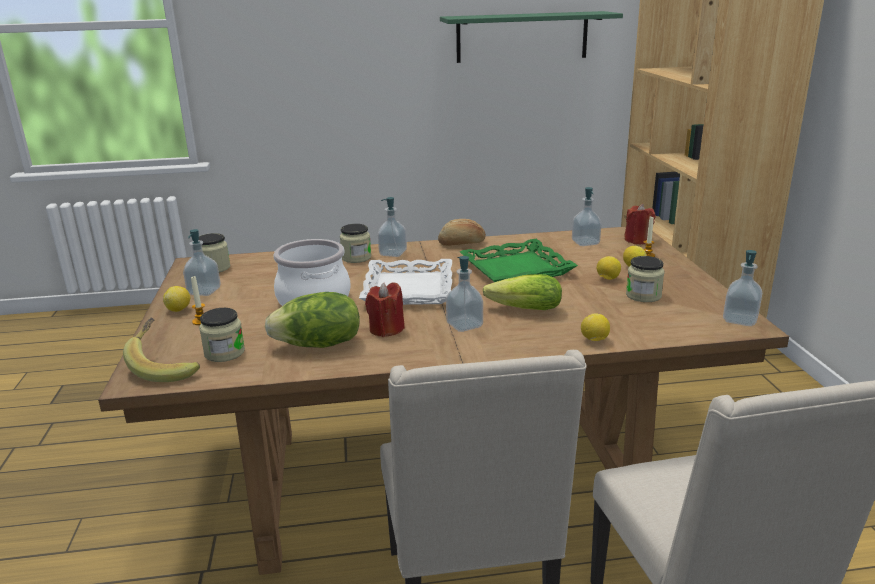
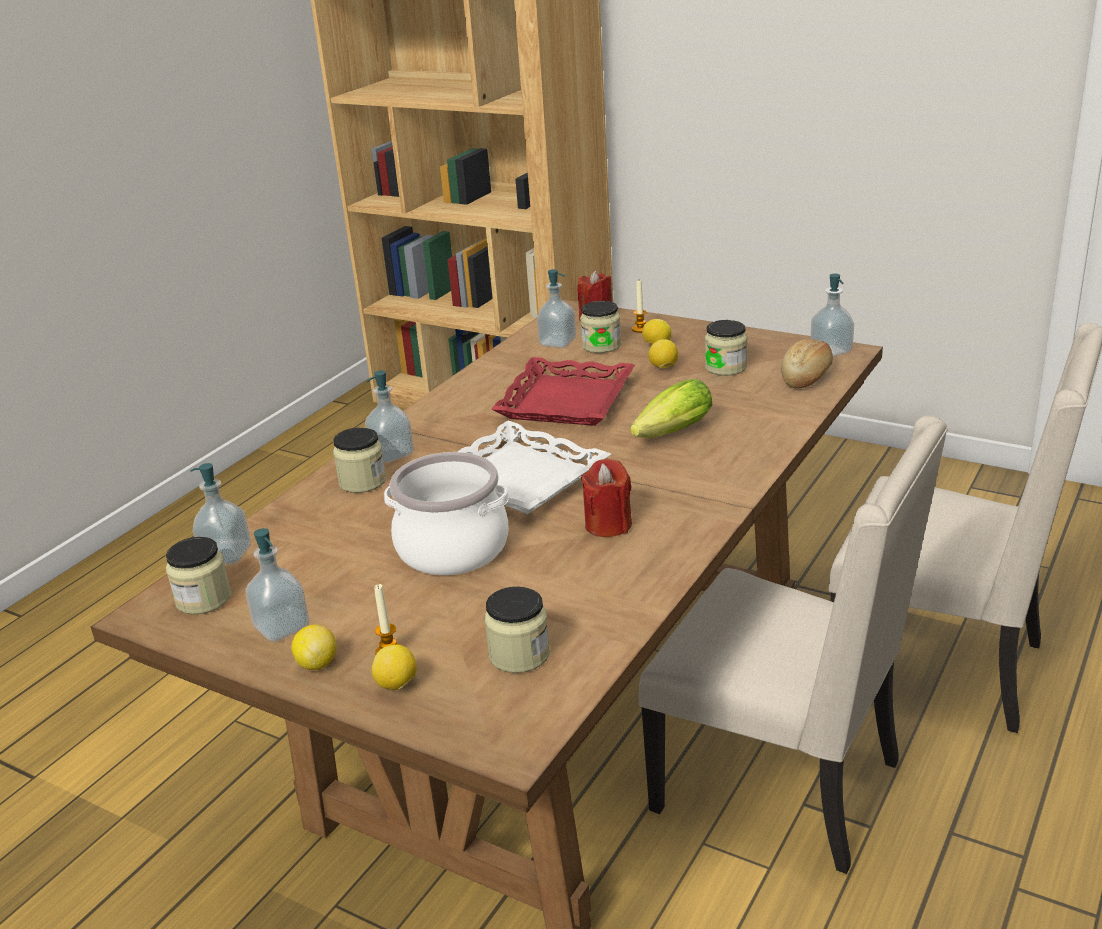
camera: 50 degrees left, 5 degrees up
(166, 366) = (500, 711): banana -> none
(319, 345) = (589, 580): lettuce -> none
(462, 244) = (440, 404): bread -> bread (807, 377)
(464, 325) = (662, 477): soap dispenser -> soap dispenser (227, 555)
(516, 269) = (565, 401): green tray -> red tray
(522, 37) = (164, 82): green shelf -> none
(594, 340) = (785, 425): lemon -> lemon (397, 685)
(603, 254) = (601, 346): none -> jar

